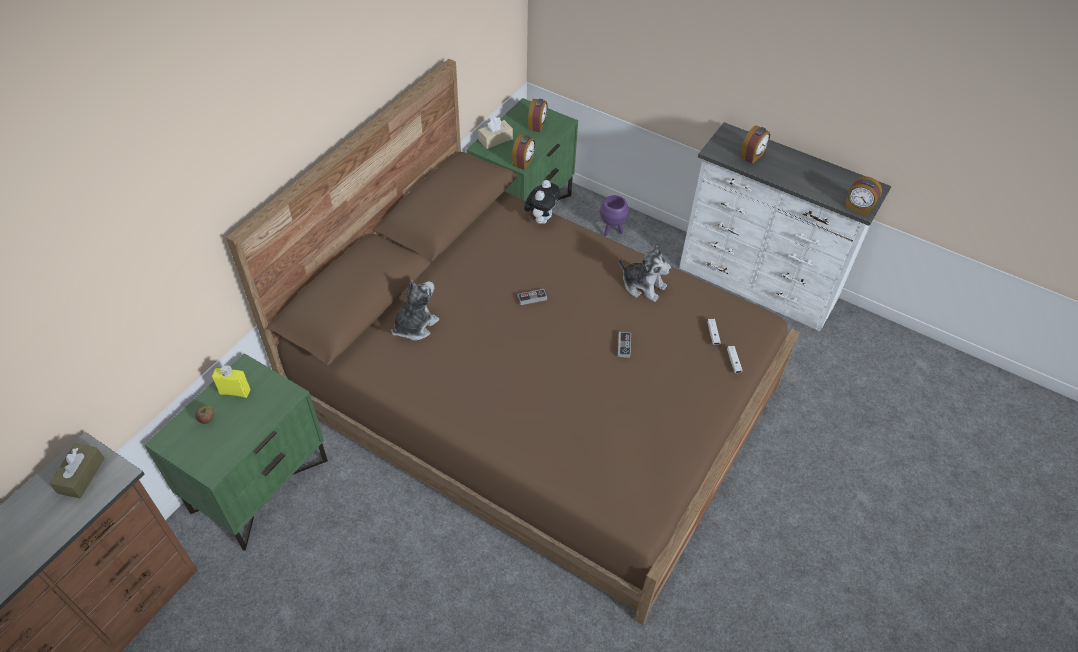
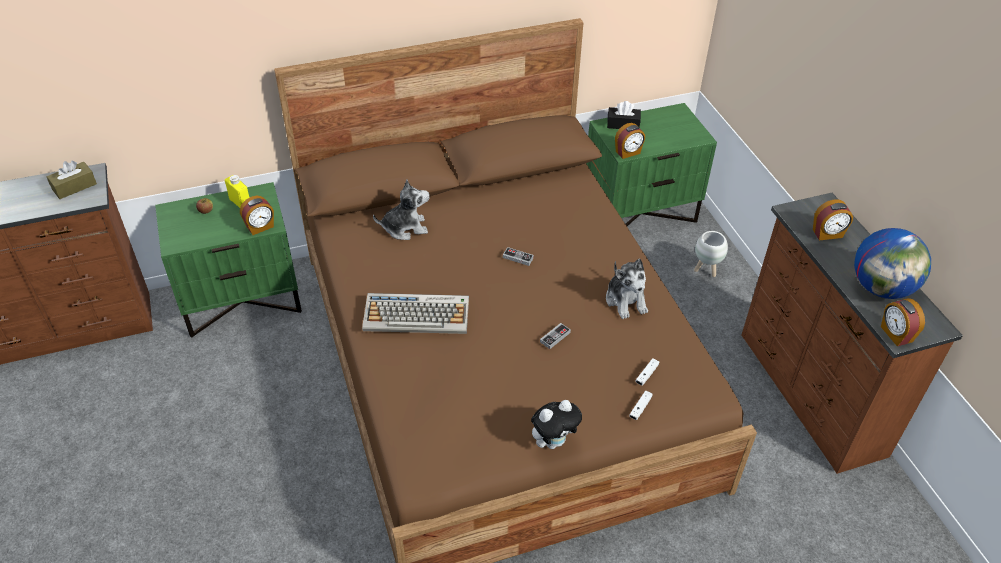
camera: 40 degrees right, 5 degrees down
(495, 139) = (623, 124): beige tissue box -> black tissue box
(508, 393) = (417, 314): none -> keyboard
(537, 125) = (673, 130): alarm clock -> alarm clock (260, 227)
(541, 219) = (594, 203): plush toy -> plush toy (553, 441)
(612, 231) = (706, 270): purple planter -> white planter
(757, 285) = (809, 394): white dresser -> brown dresser
(820, 178) = (881, 288): none -> globe

